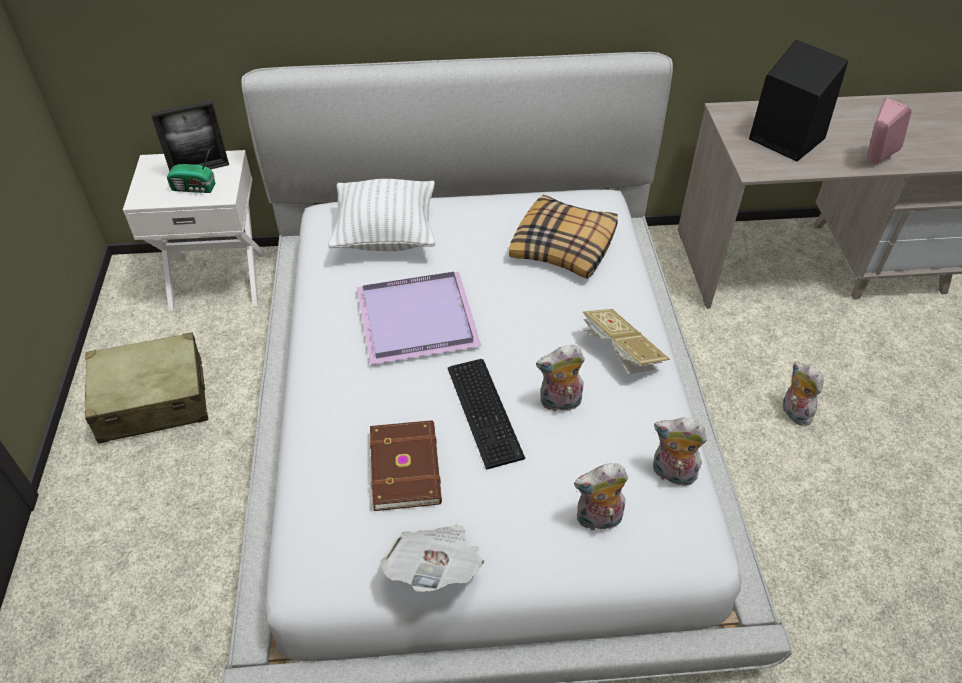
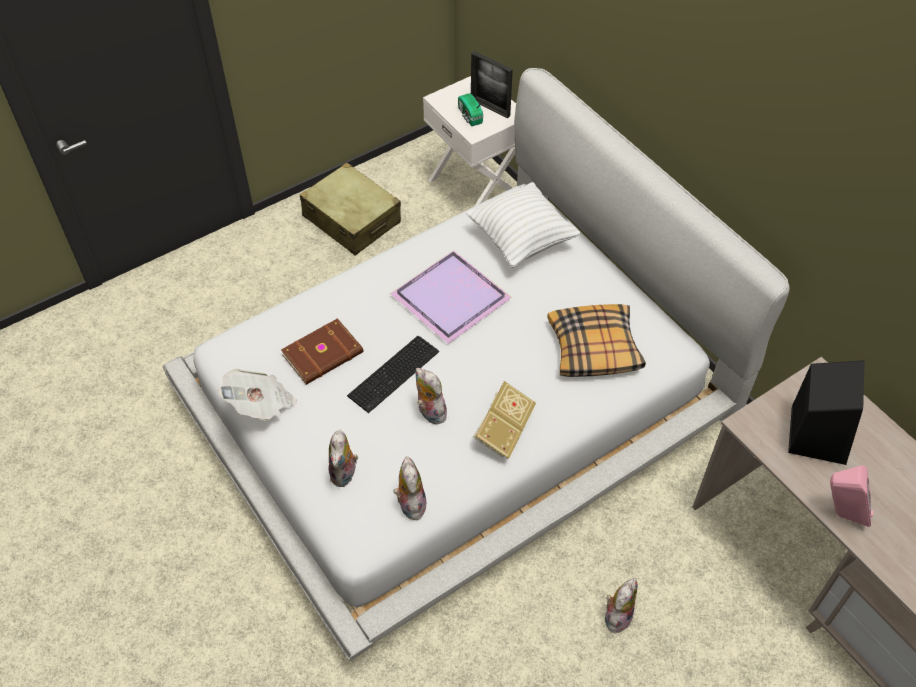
camera: 60 degrees right, 5 degrees up
(598, 520) = (345, 474): plush toy -> plush toy turned 135 degrees counterclockwise

